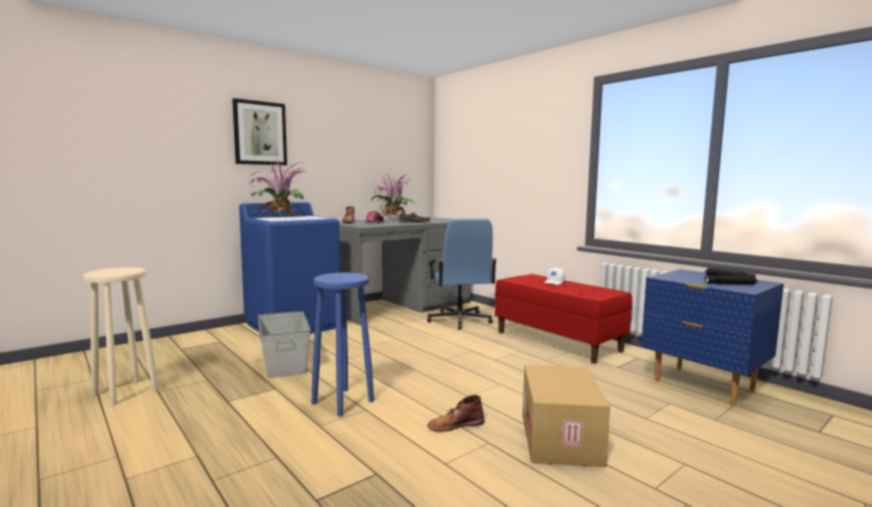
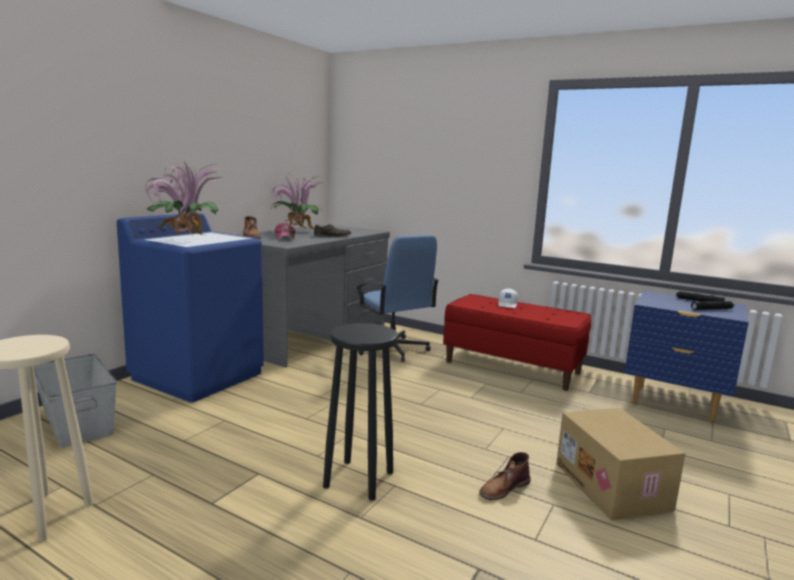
camera: 20 degrees left, 5 degrees up
(260, 133) = (137, 119): picture -> none
(285, 361) = (236, 432): grey storage box -> grey storage box (78, 421)
(343, 401) = (359, 479): blue stool -> black stool

